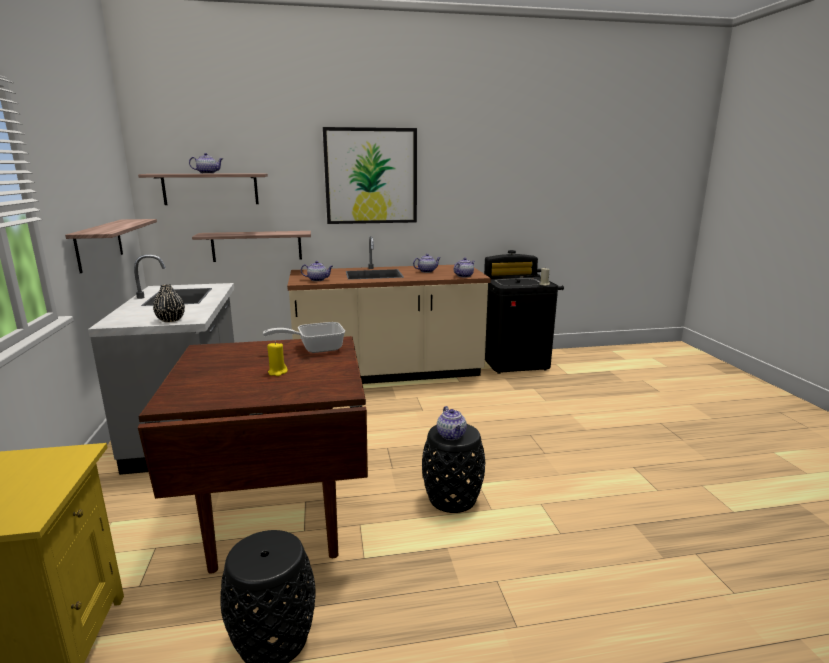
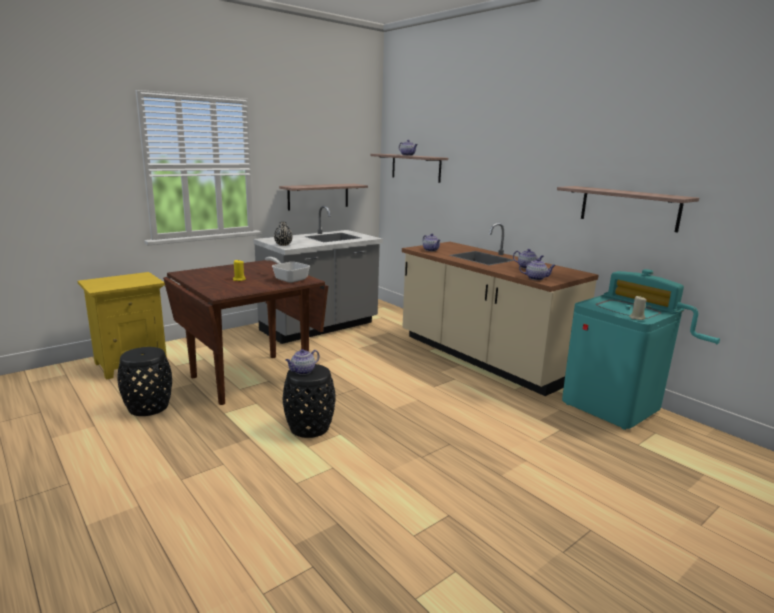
camera: 60 degrees right, 0 degrees up
(257, 246) = (435, 217): shelf -> shelf (629, 208)
(371, 176) = (520, 165): picture -> none
(515, 362) = (613, 407): black washing machine -> turquoise washing machine

